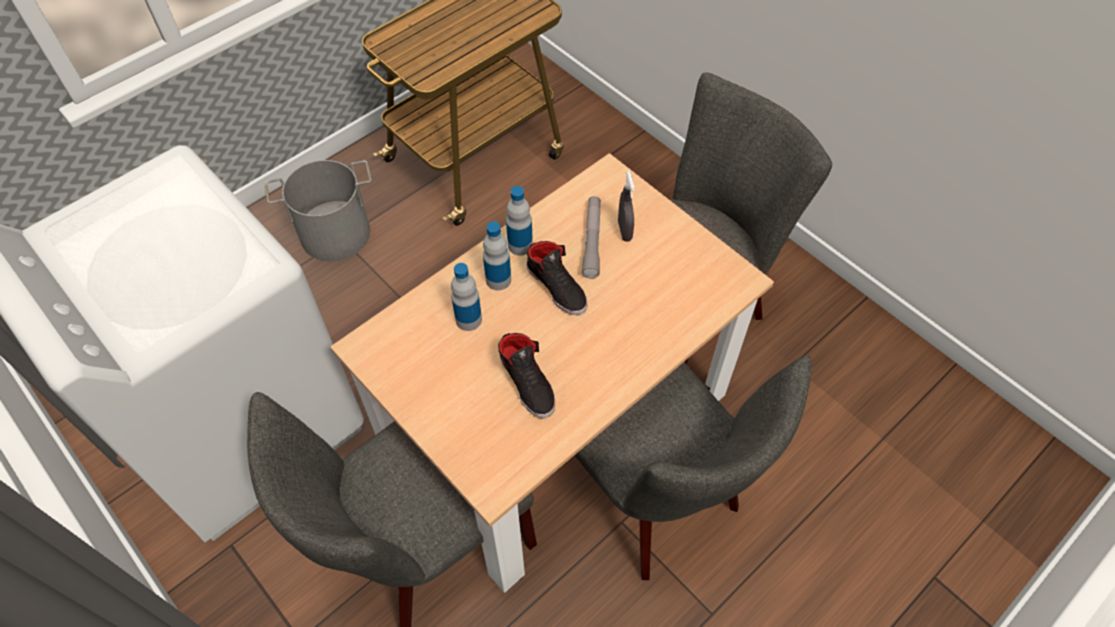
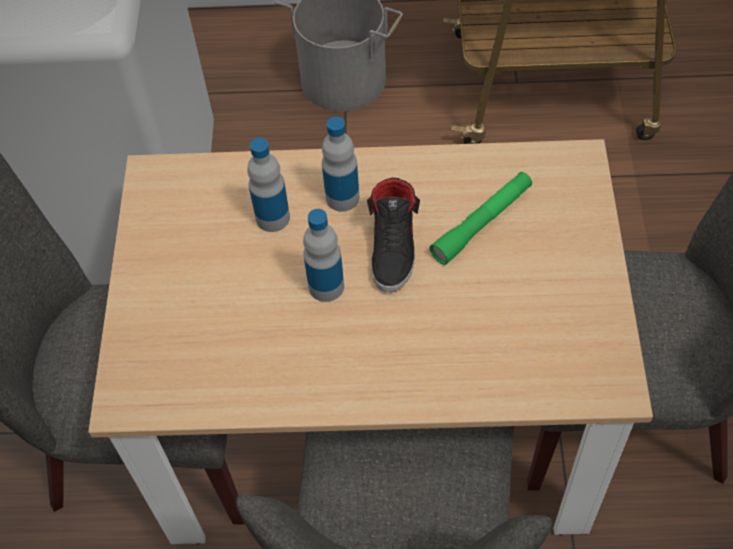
camera: 45 degrees right, 0 degrees up
(520, 245) = (401, 177): bottle -> bottle (326, 286)
(528, 382) = (263, 323): black shoe -> none
(592, 241) = (482, 223): grey flashlight -> green flashlight
(624, 231) = (530, 236): grey spray bottle -> none

